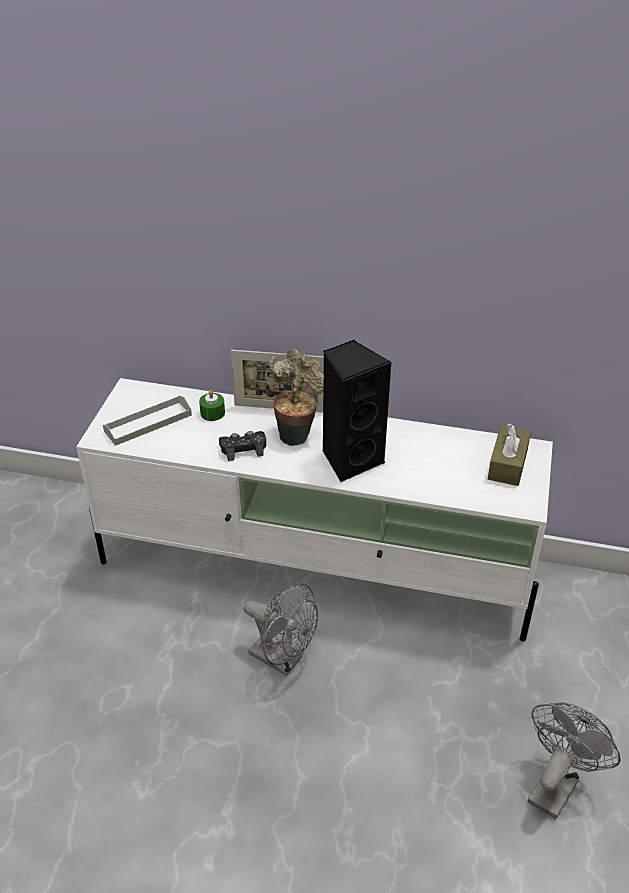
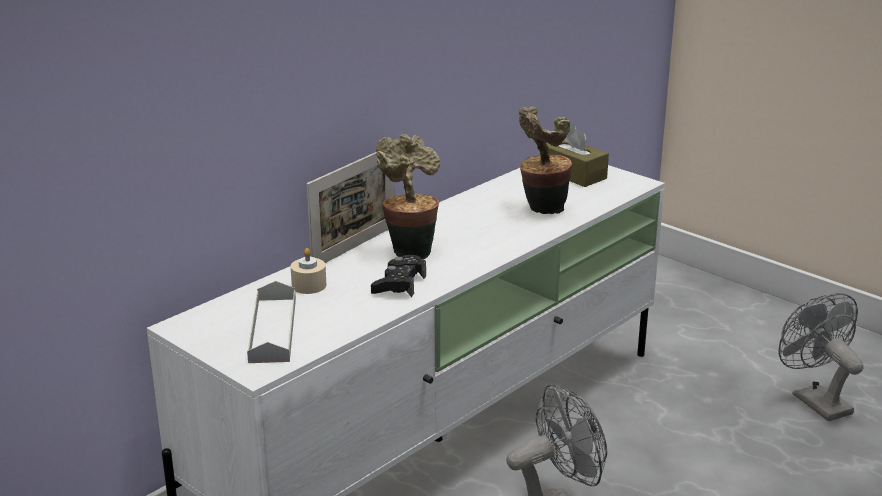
camera: 60 degrees left, 15 degrees down
(212, 413) = (309, 285): green candle -> beige candle
(350, 459) = (486, 235): black speaker -> none
(420, 471) = (542, 210): none -> potted plant

